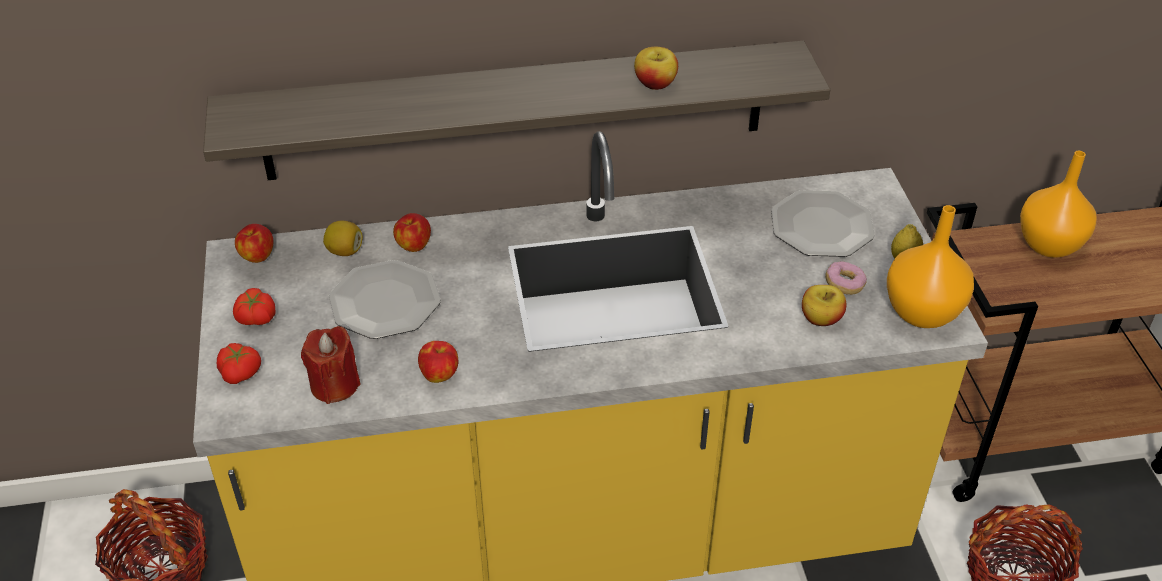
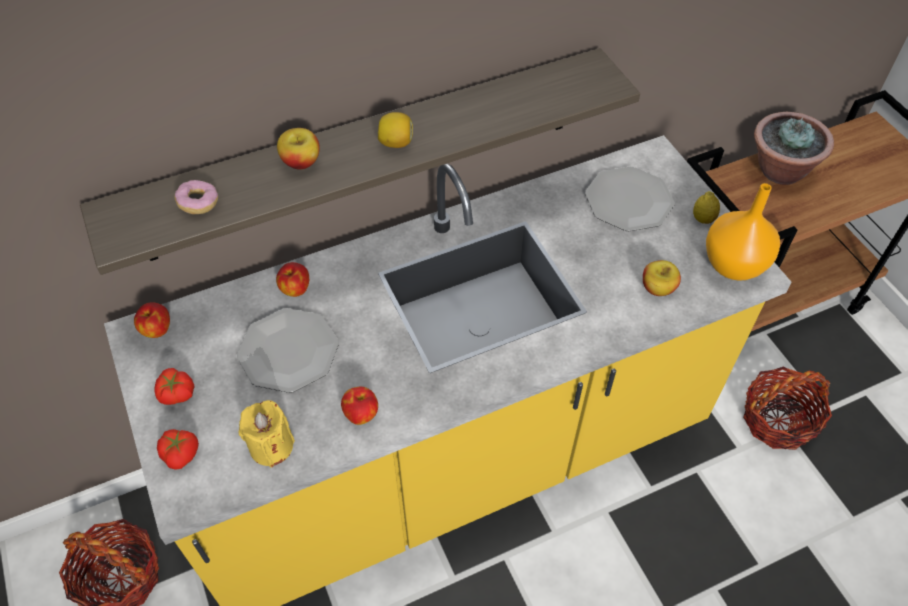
camera: 15 degrees left, 10 degrees up
(334, 385) = (271, 446): red candle -> yellow candle
(345, 251) = (235, 307): lemon -> lemon (396, 142)
(655, 83) = (491, 114): apple -> apple (301, 162)
(844, 285) = (665, 252): donut -> donut (199, 203)
(1047, 245) = (779, 171): orange vase -> potted plant

